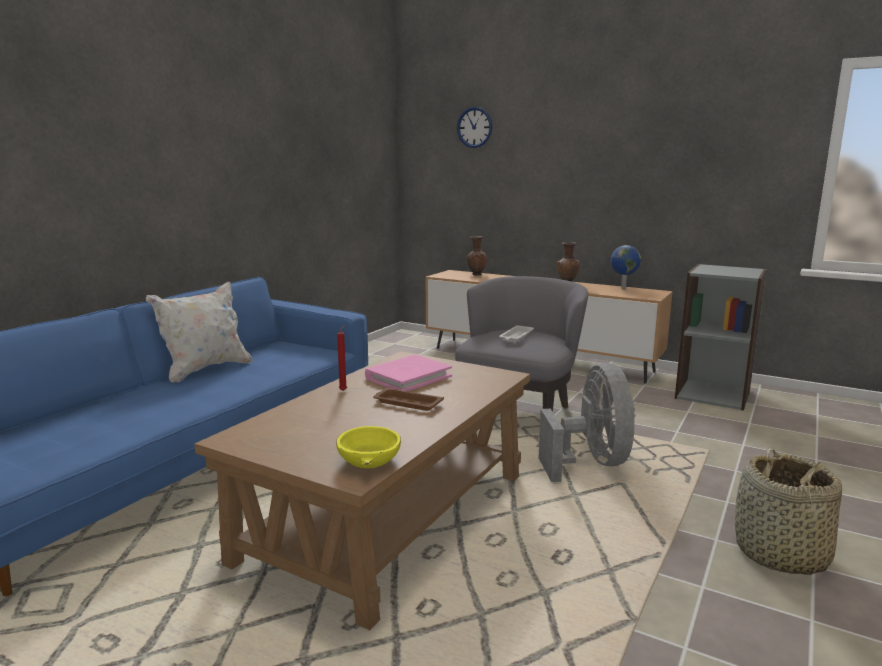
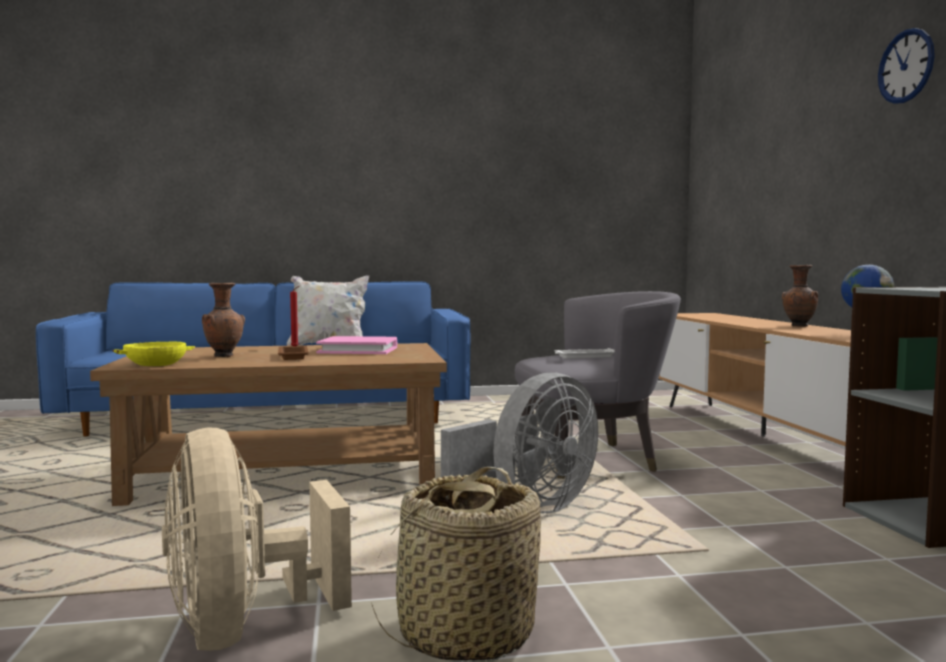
camera: 50 degrees right, 10 degrees down
(474, 127) = (744, 129): wall clock -> wall clock (906, 66)
(476, 275) = (722, 316): brown vase -> brown vase (224, 356)
(728, 627) = (243, 628): none -> beige fan

